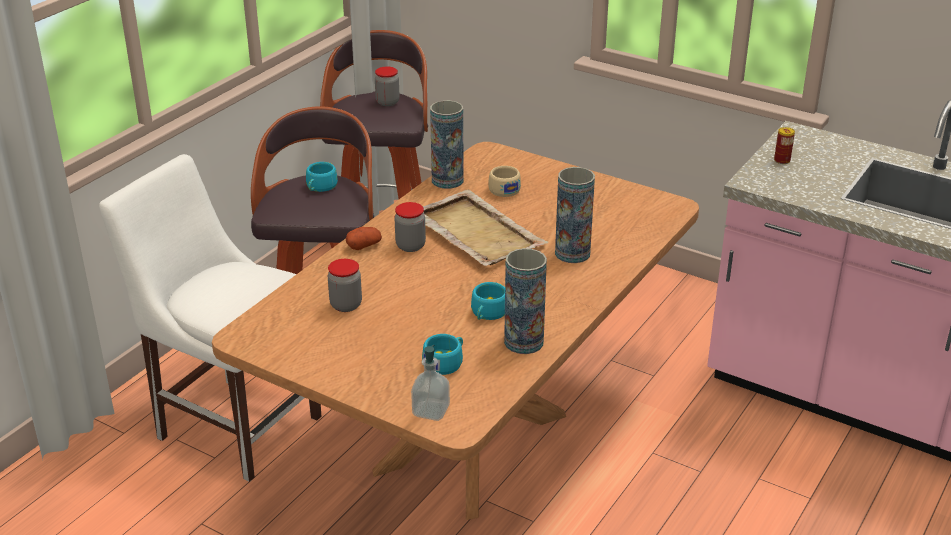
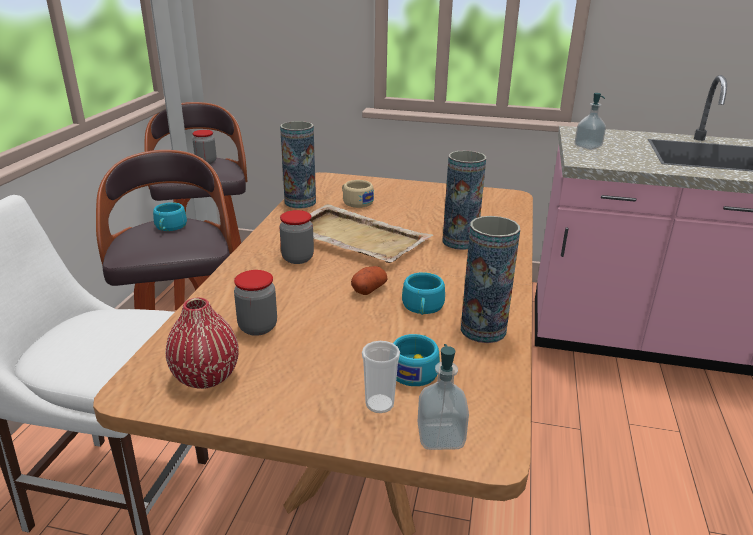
camera: 20 degrees left, 5 degrees down
(292, 336) = (206, 377): none -> red vase
(364, 245) = (247, 265): potato -> potato (369, 289)
(403, 381) = (379, 404): none -> cup
(782, 160) = (587, 146): can -> soap dispenser

